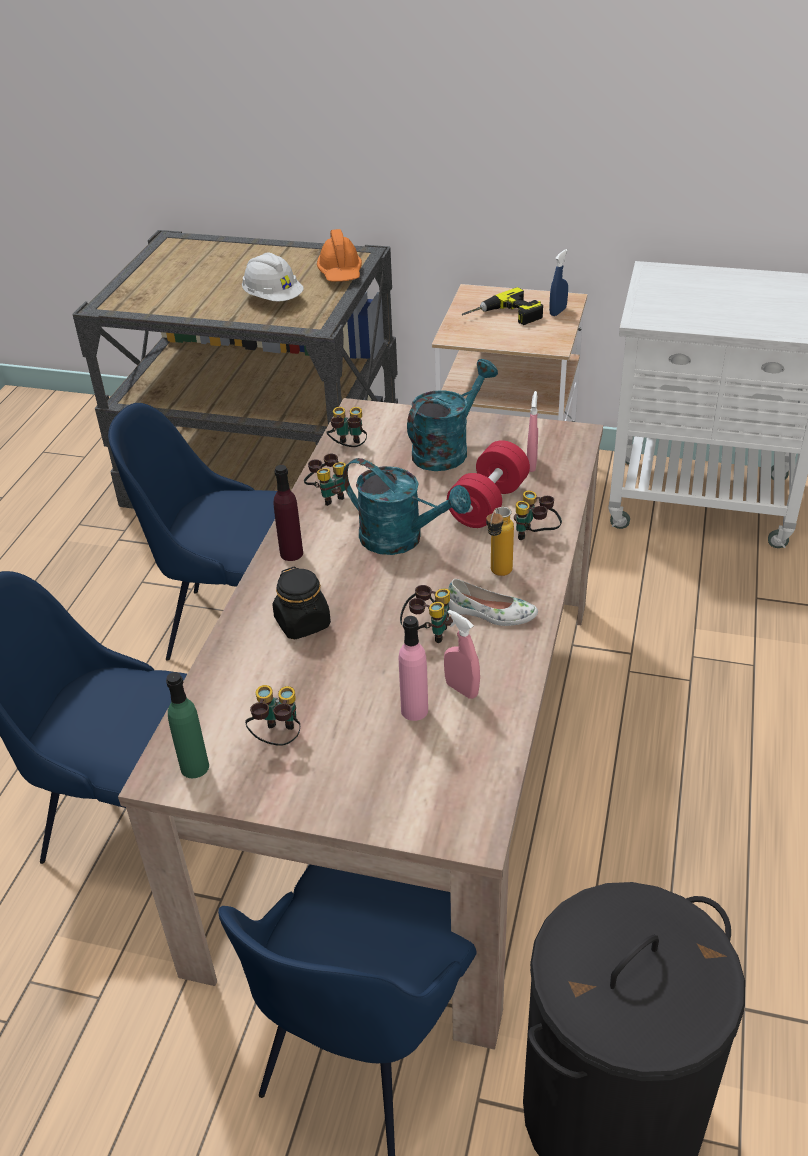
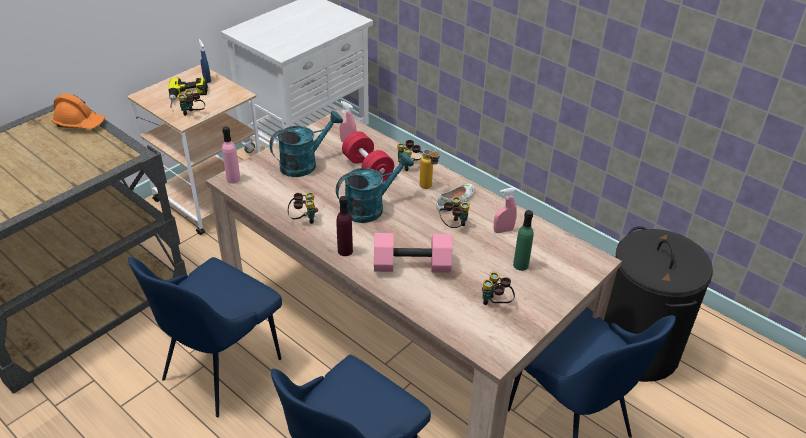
camera: 65 degrees left, 0 degrees up
(194, 767) = (497, 341): green bottle -> green bottle (520, 265)
(273, 299) = (72, 160): white hard hat -> none
(303, 623) = (411, 266): black jar -> pink dumbbell
(348, 449) = (264, 196): binoculars -> binoculars (193, 115)
(414, 710) = (507, 250): pink bottle -> pink bottle (233, 179)
(447, 449) = (304, 163): turquoise watering can -> turquoise watering can turned 75 degrees clockwise

